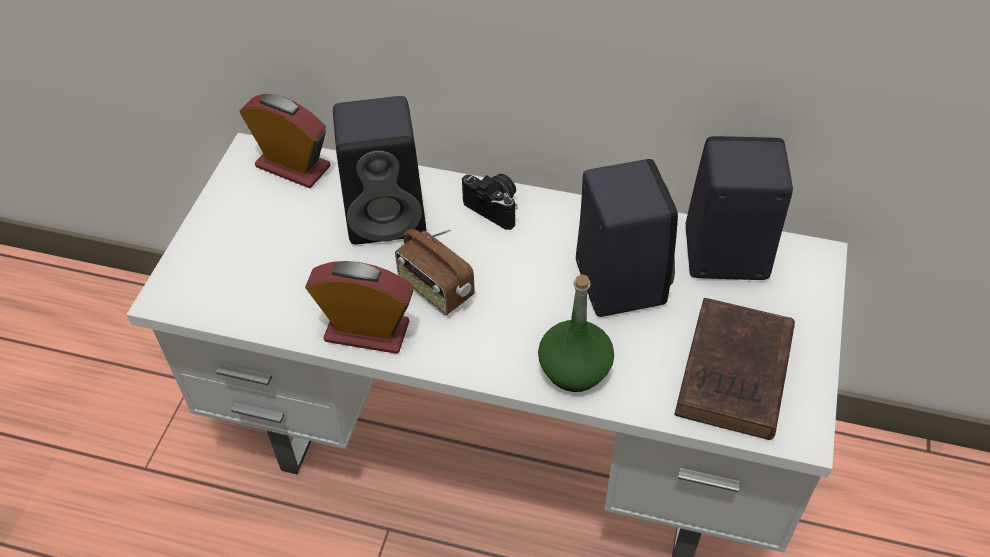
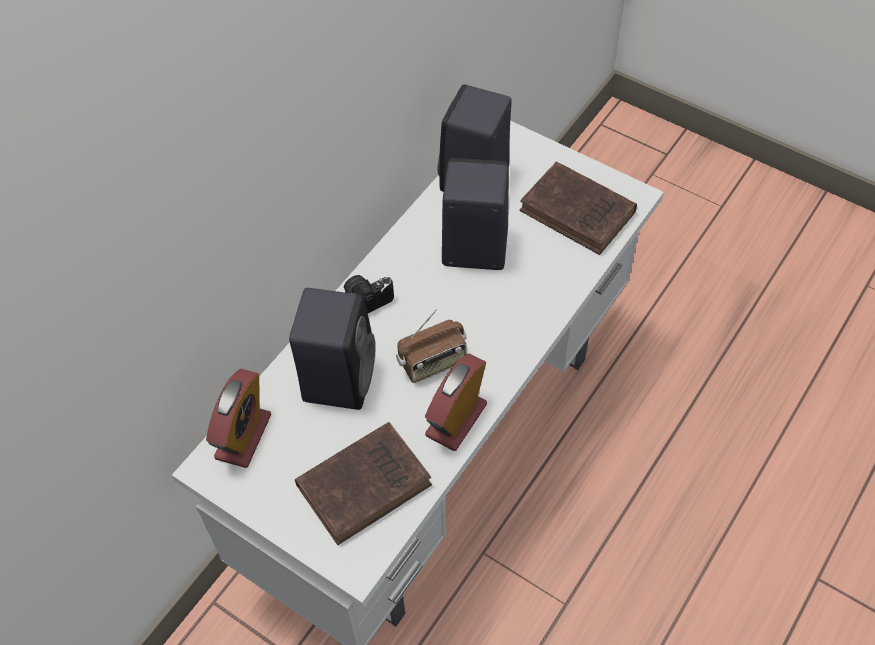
camera: 70 degrees left, 5 degrees up
(264, 277) = (367, 483): none -> brown book
(293, 166) = (243, 436): alarm clock -> alarm clock turned 150 degrees clockwise
(574, 369) = (541, 298): green bottle -> none

